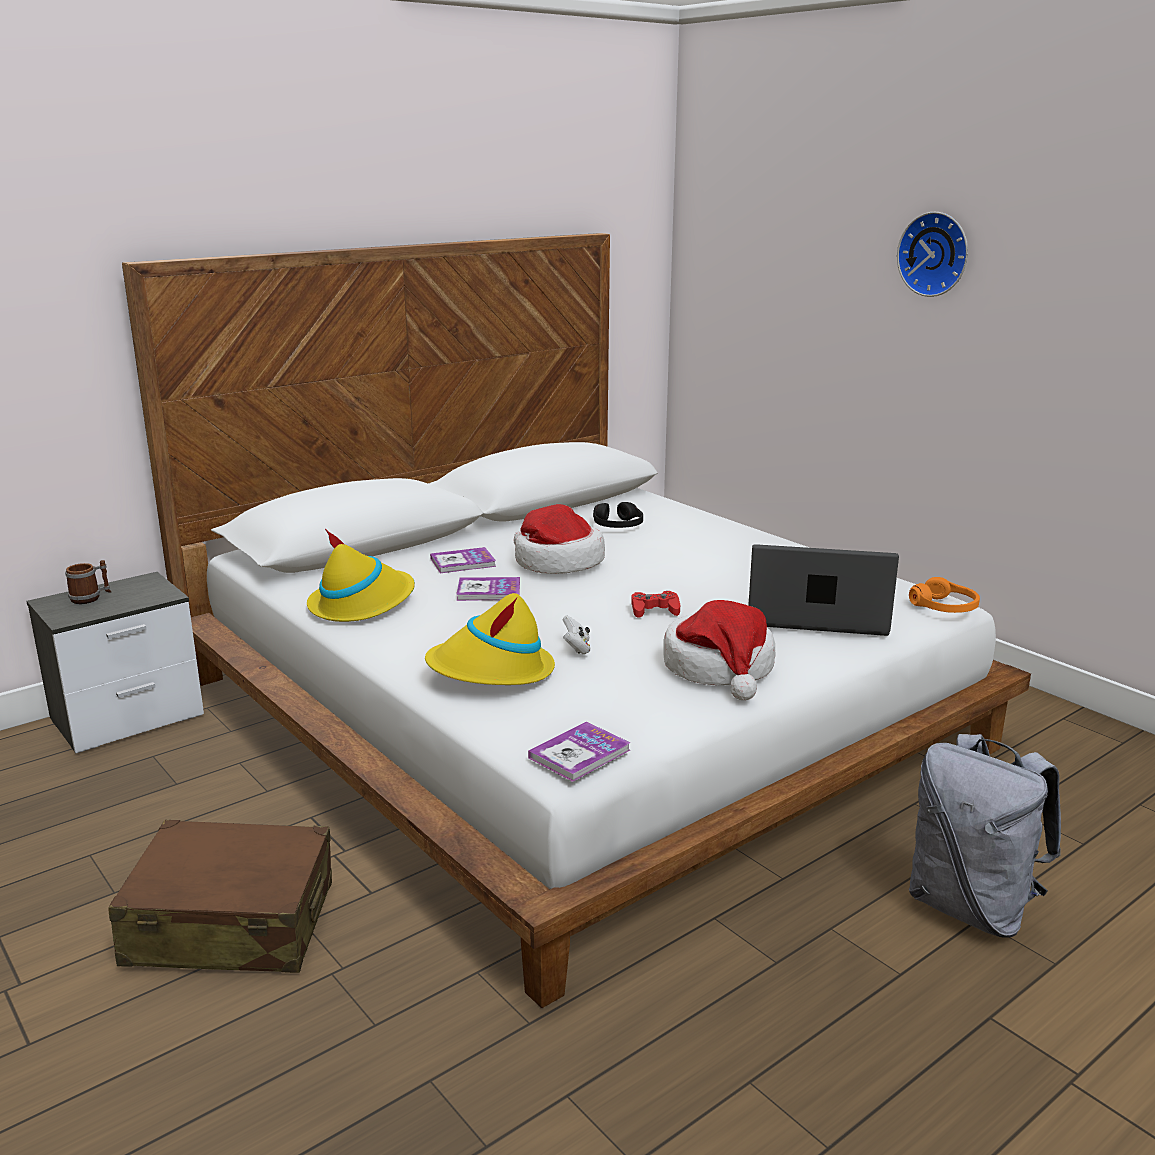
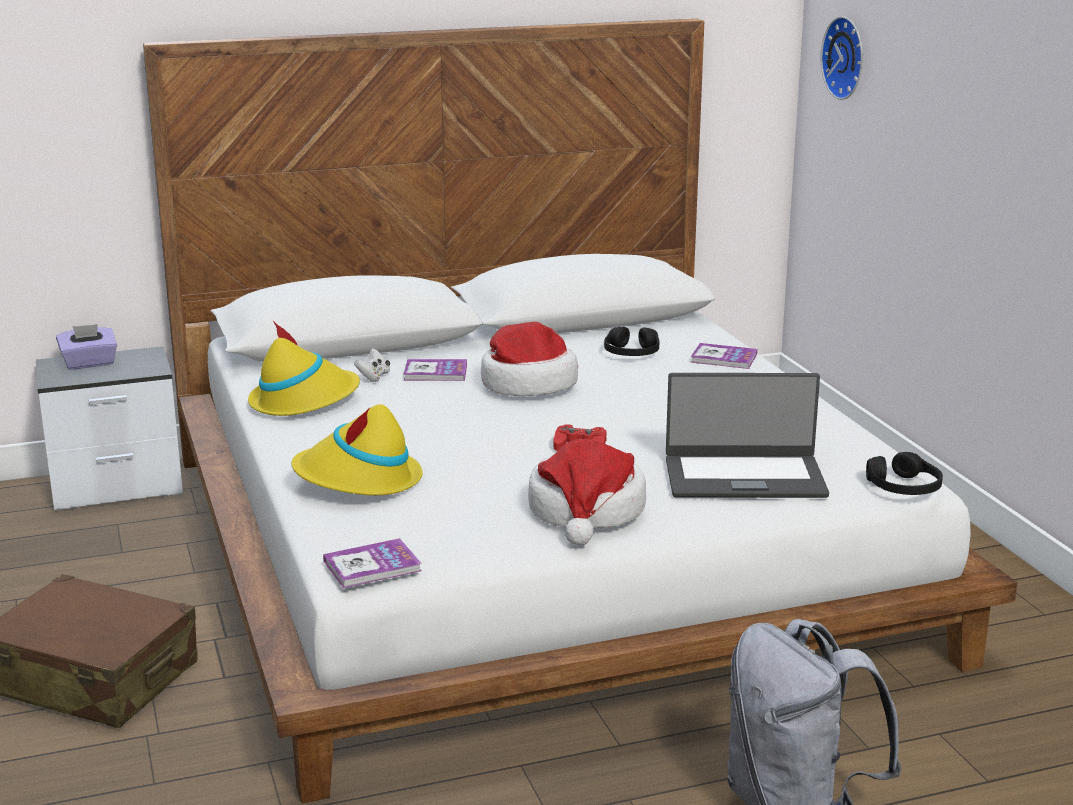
camera: 20 degrees right, 0 degrees up
(91, 597) = (89, 363): mug -> purple tissue box
(488, 591) = (431, 404): book -> book (723, 358)
(576, 648) = (459, 471): white game controller -> white game controller (373, 377)
(816, 617) = (744, 477): laptop -> laptop turned 150 degrees clockwise
(935, 254) = (1023, 70): wall clock -> wall clock (847, 57)
(944, 607) = (904, 488): orange headphones -> black headphones

